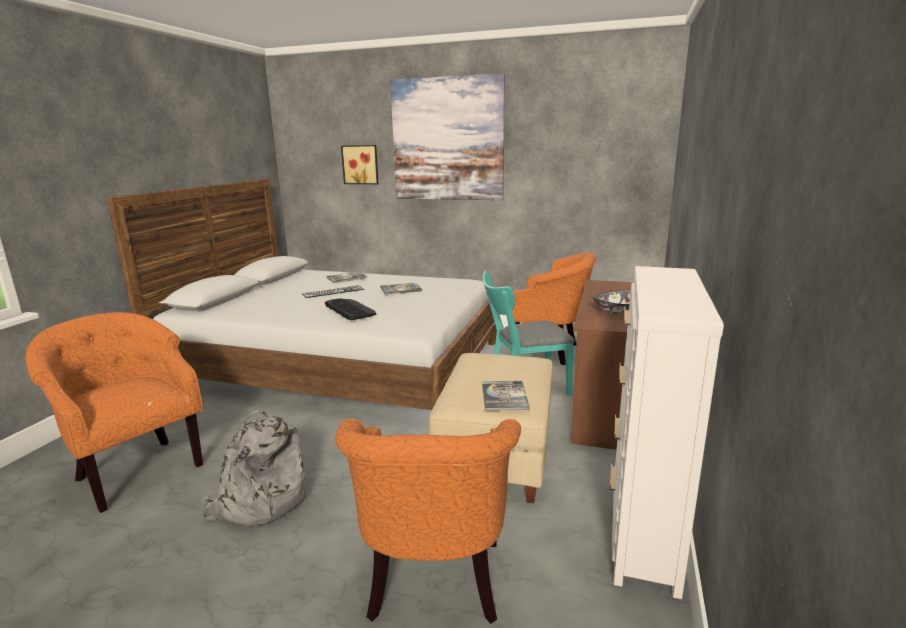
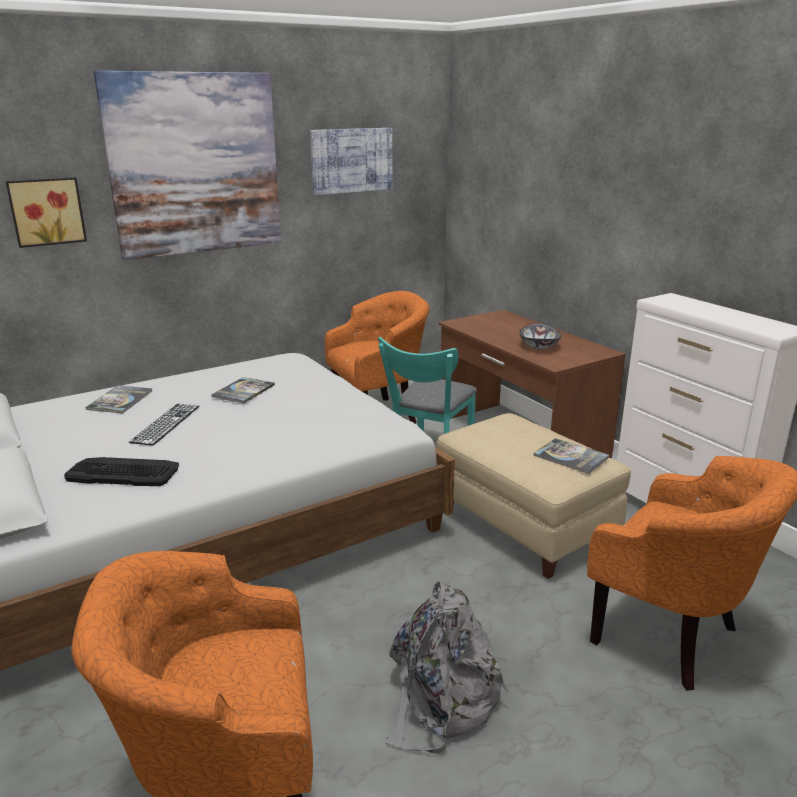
camera: 50 degrees left, 5 degrees up
(350, 309) = (268, 436): keyboard -> keyboard (123, 472)
(571, 140) = (351, 160): none -> picture

